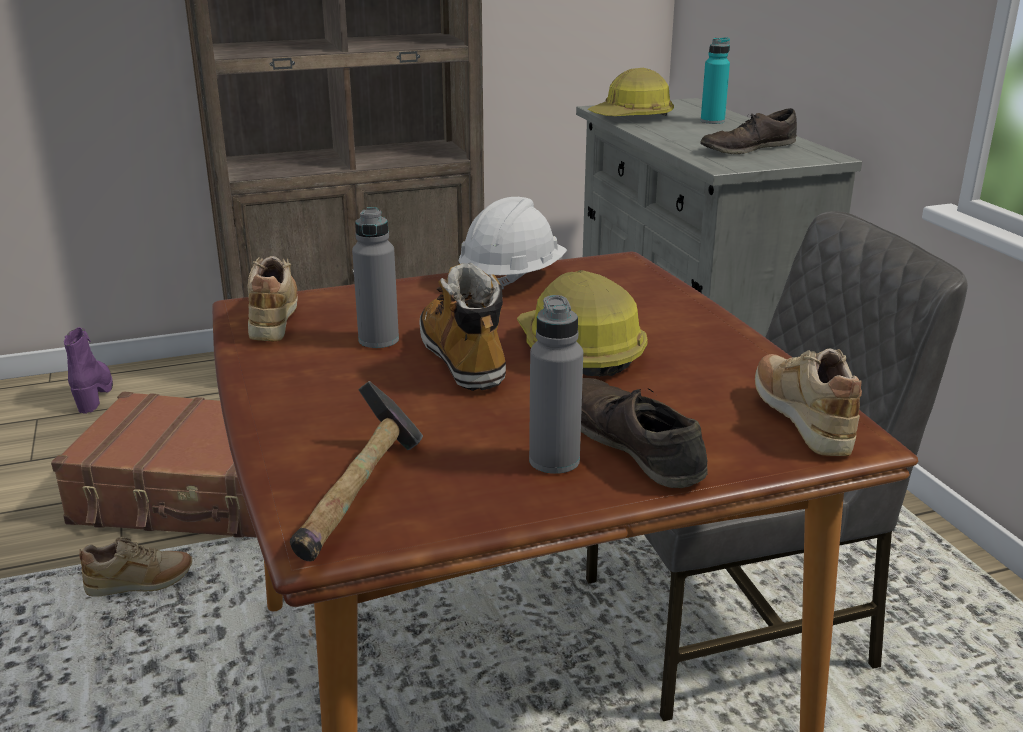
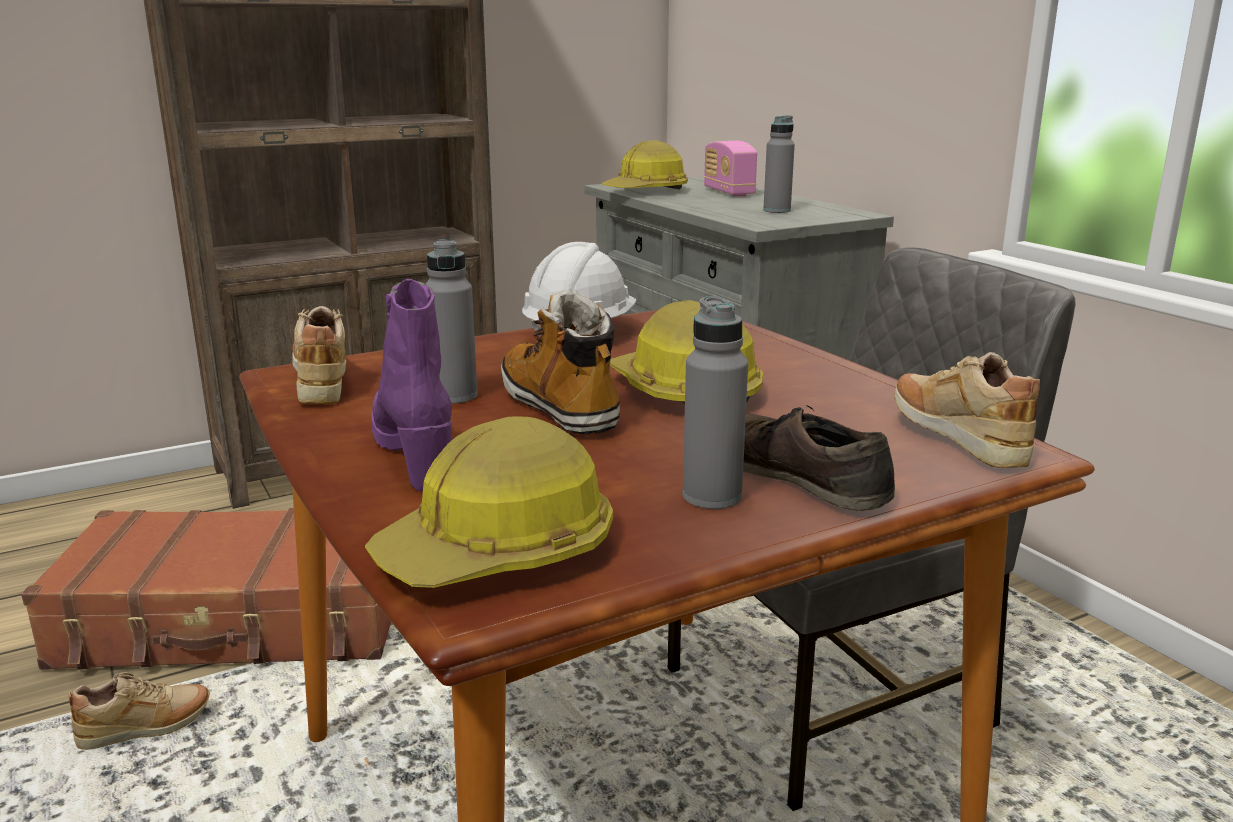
camera: 10 degrees left, 5 degrees down
(94, 394) = (56, 523): purple boot -> purple boot (417, 452)
(361, 498) = (500, 552): hammer -> hard hat
(712, 121) = (728, 192): turquoise bottle -> radio
(747, 148) = (776, 210): brown shoe -> grey bottle

